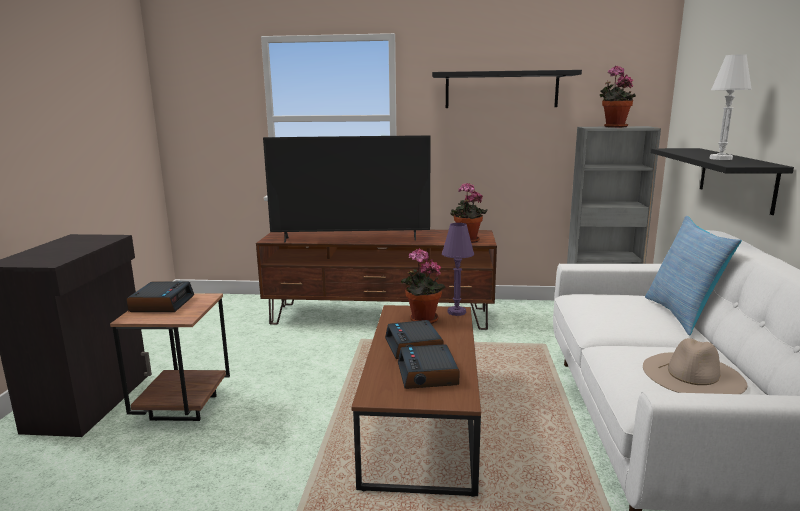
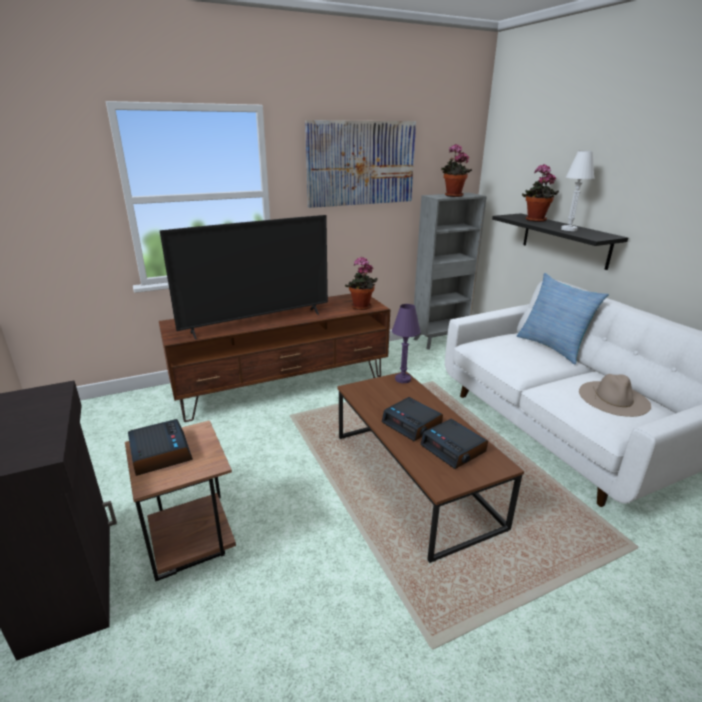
camera: 30 degrees left, 10 degrees up
(421, 320) = (386, 394): potted plant -> potted plant (535, 220)
(501, 90) = (361, 163): black shelf -> picture

